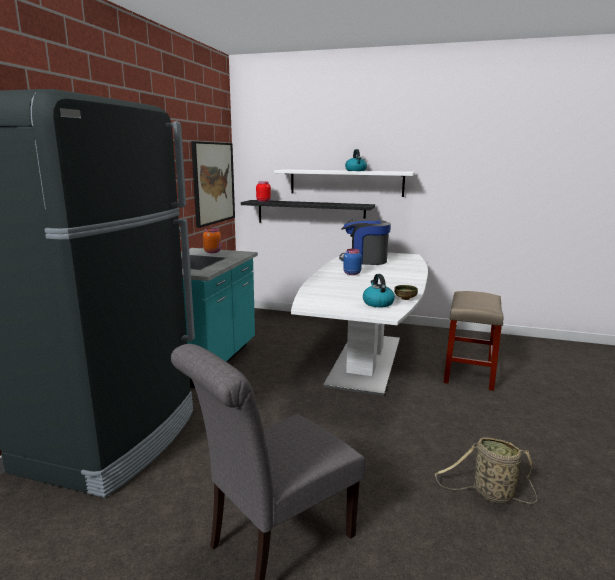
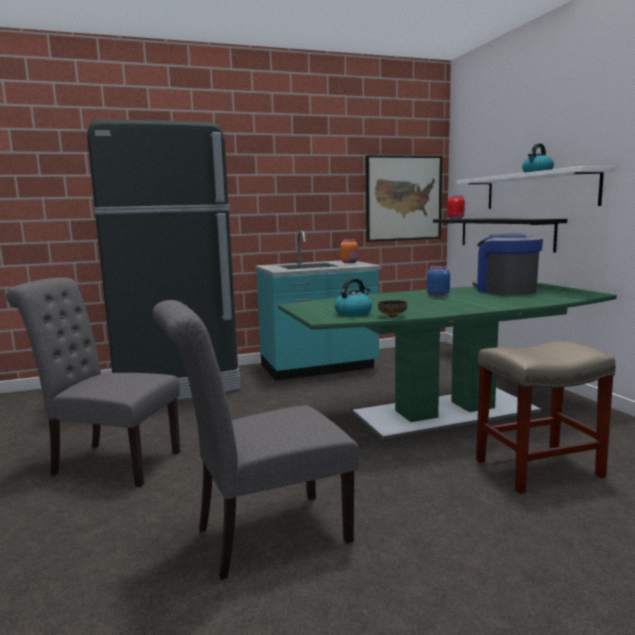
camera: 55 degrees right, 5 degrees down
(365, 361) = (445, 412): white dining table -> green dining table
(490, 494) = (263, 536): basket -> grey chair

